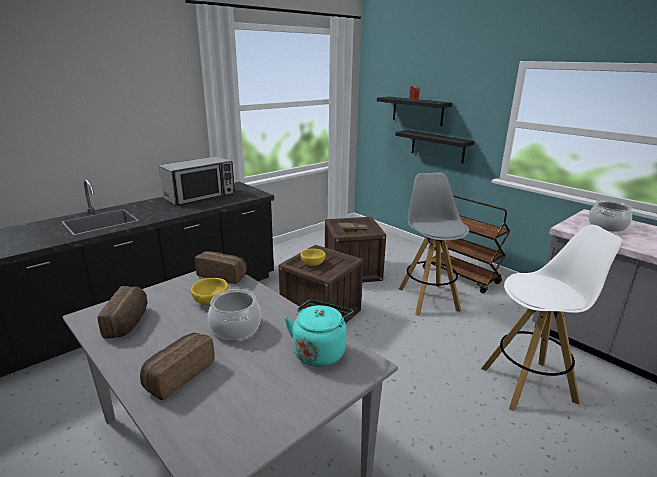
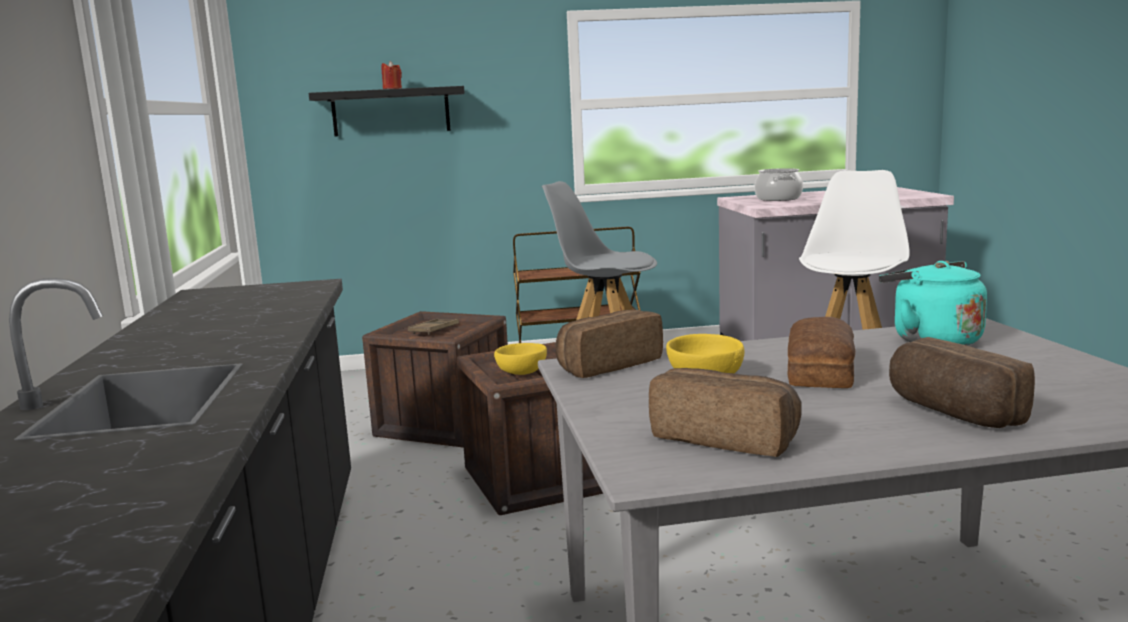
camera: 55 degrees left, 10 degrees down
(200, 196) = (204, 316): microwave -> none
(236, 327) = (822, 371): cooking pot -> bread
(437, 146) = (448, 168): black shelf -> none

